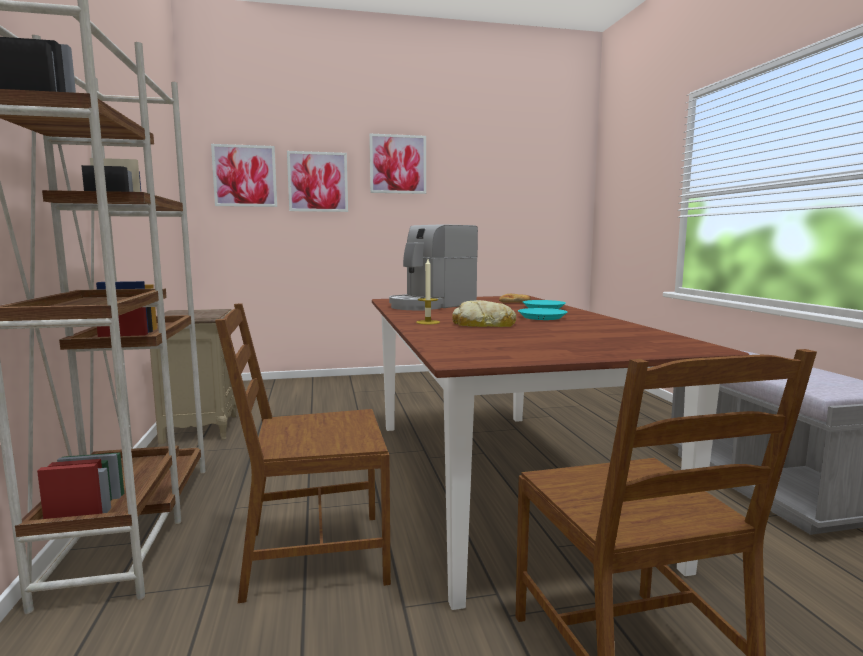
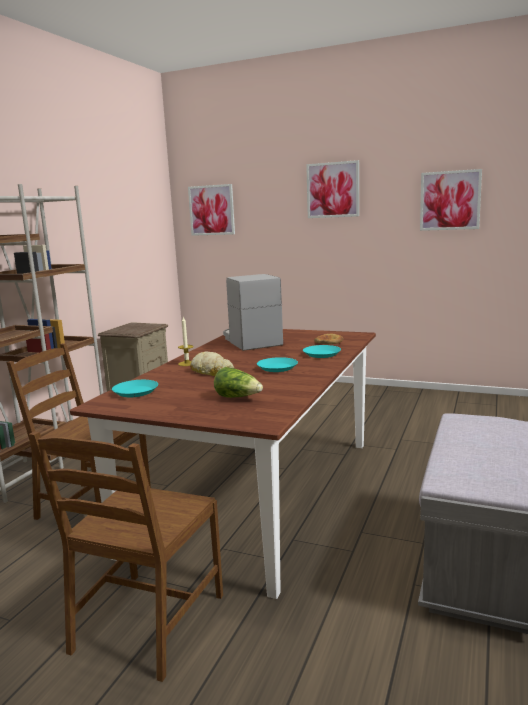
camera: 35 degrees right, 5 degrees up
(318, 182) = (265, 211): picture -> picture (450, 200)
(431, 305) = (251, 341): coffee machine -> coffee machine turned 75 degrees clockwise
(463, 345) = (135, 392): none -> turquoise plate
(598, 337) = (238, 397): none -> lettuce

